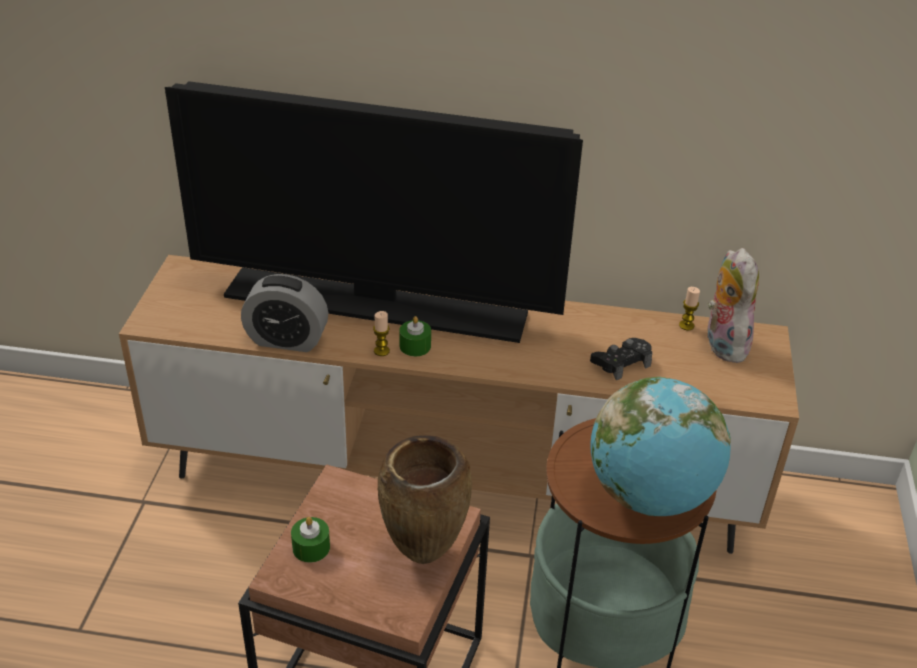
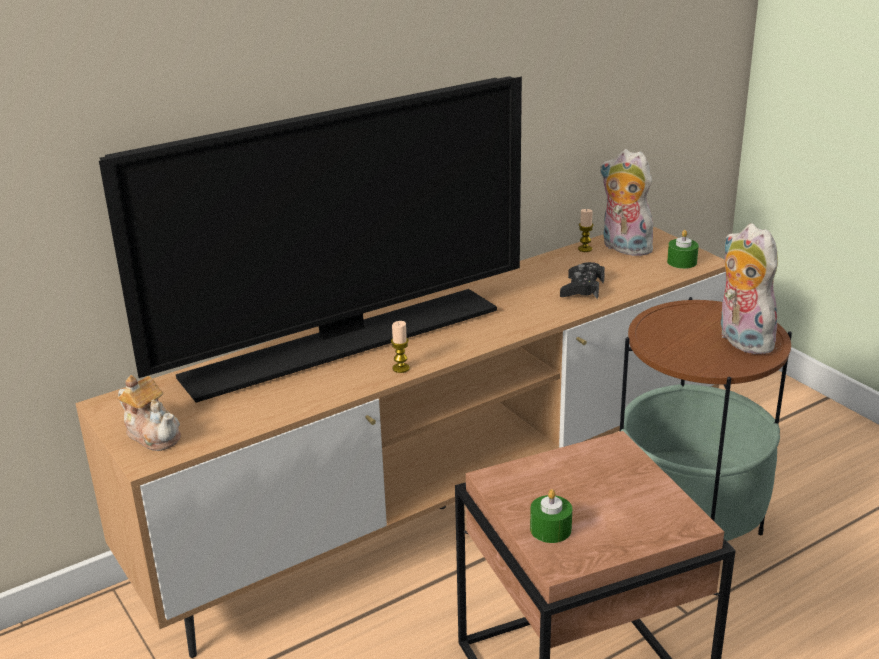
camera: 40 degrees left, 10 degrees down
(174, 306) = (153, 434): none -> teapot
(287, 340) = (307, 402): alarm clock -> none
(415, 346) = (421, 352): green candle -> green candle (681, 262)
(423, 557) = (637, 482): brown vase -> none
(650, 495) = (740, 340): globe -> plush toy

